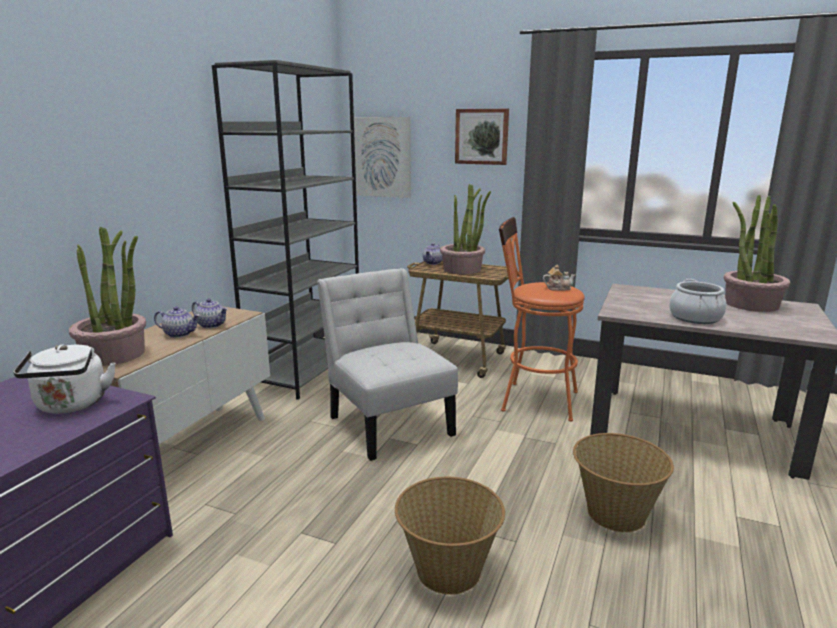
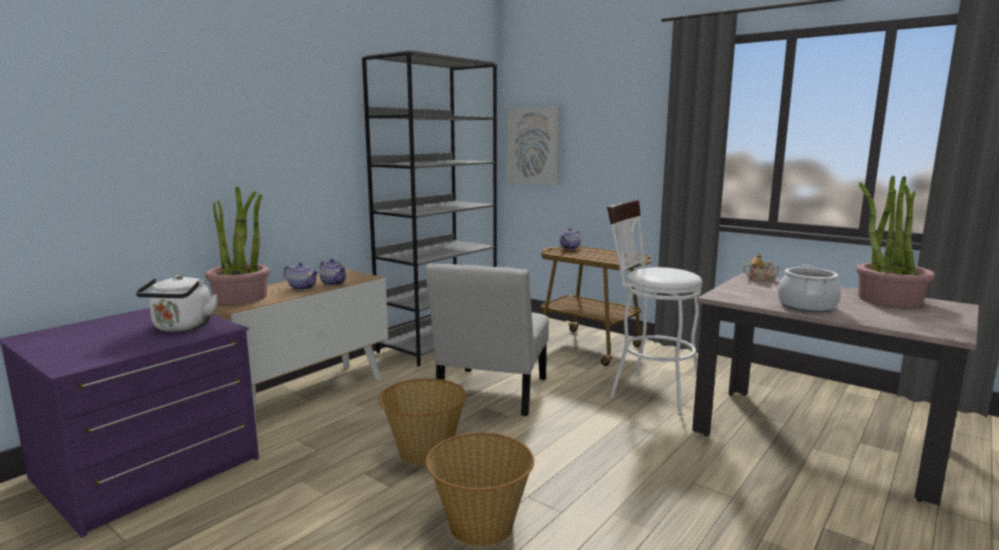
camera: 15 degrees right, 5 degrees down
(388, 422) = (491, 394): white chair -> white chair turned 150 degrees counterclockwise
(462, 269) = (595, 254): potted plant -> none
(482, 136) = (626, 124): picture -> none
(532, 400) = (648, 391): orange stool -> white stool
(558, 288) = (673, 272): teapot -> teapot (760, 279)
(615, 514) = (681, 504): basket -> basket (424, 451)

